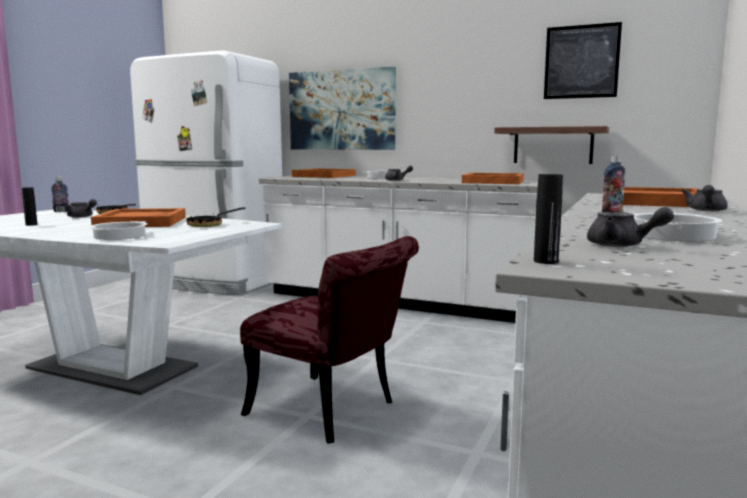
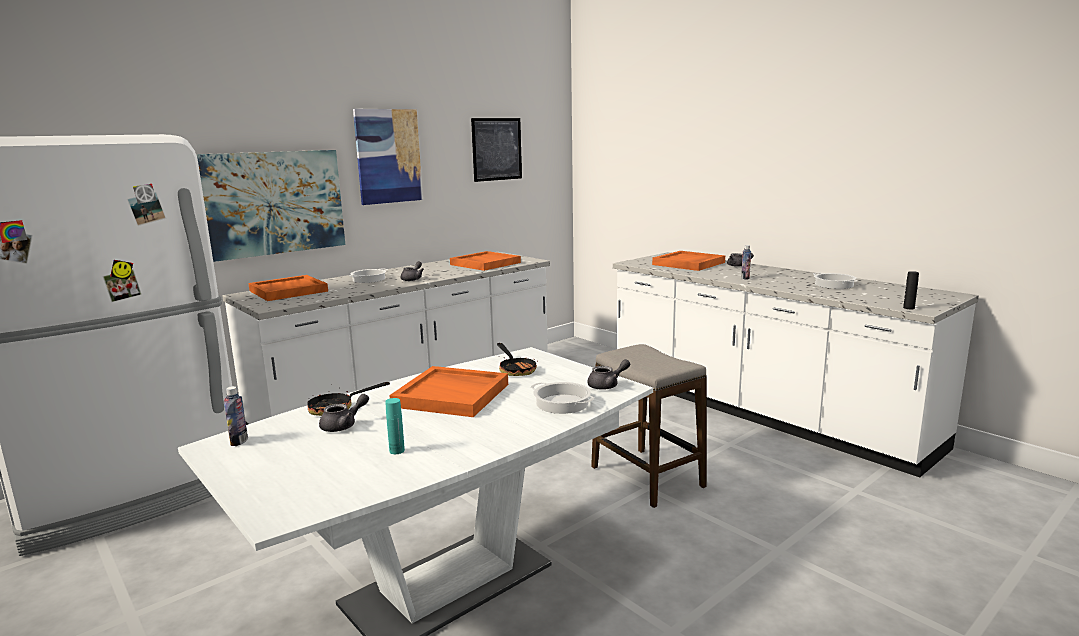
camera: 65 degrees left, 5 degrees up
(31, 224) = (397, 451): black bottle -> turquoise bottle
(333, 412) = (647, 477): red chair -> stool
(445, 72) = (388, 156): none -> picture
(553, 145) = (484, 222): shelf -> none
(622, 245) = (865, 294): grey teapot -> grey teapot (607, 385)

